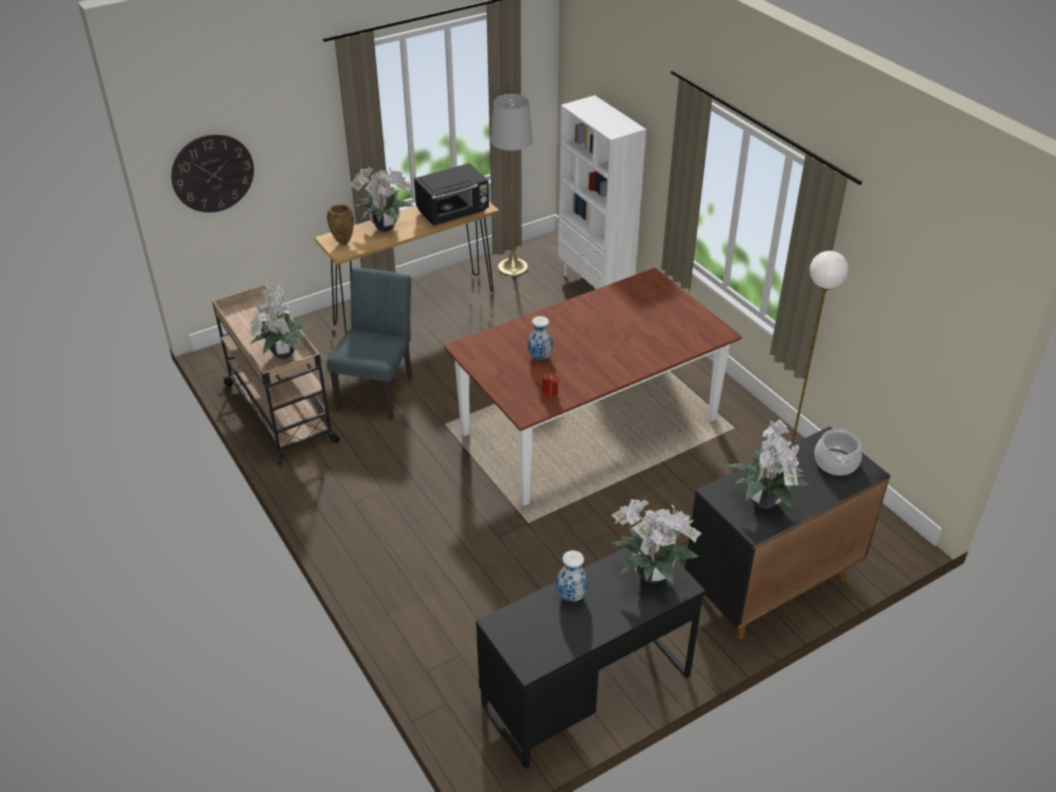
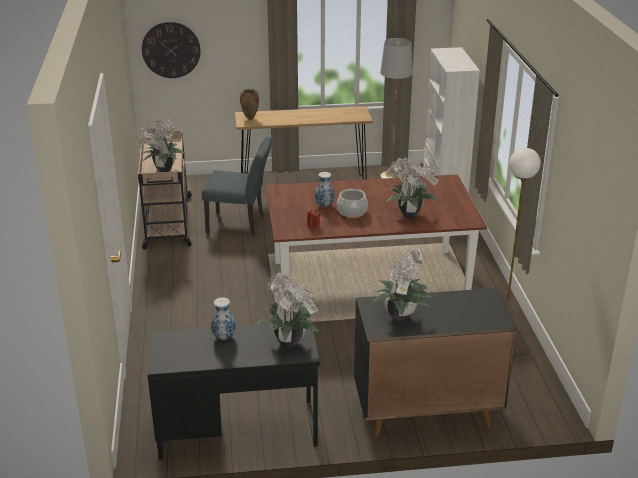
camera: 25 degrees right, 10 degrees down
(378, 389) = (240, 224): grey chair -> grey chair turned 60 degrees clockwise
(383, 227) = (284, 115): potted plant -> potted plant (408, 214)
(453, 212) = (339, 116): black microwave -> none
(836, 462) = (479, 309): cooking pot -> cooking pot (352, 211)

